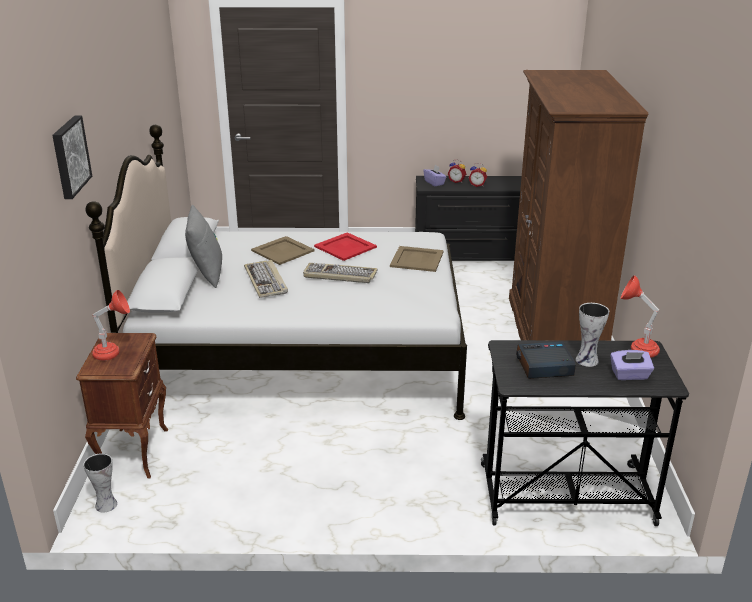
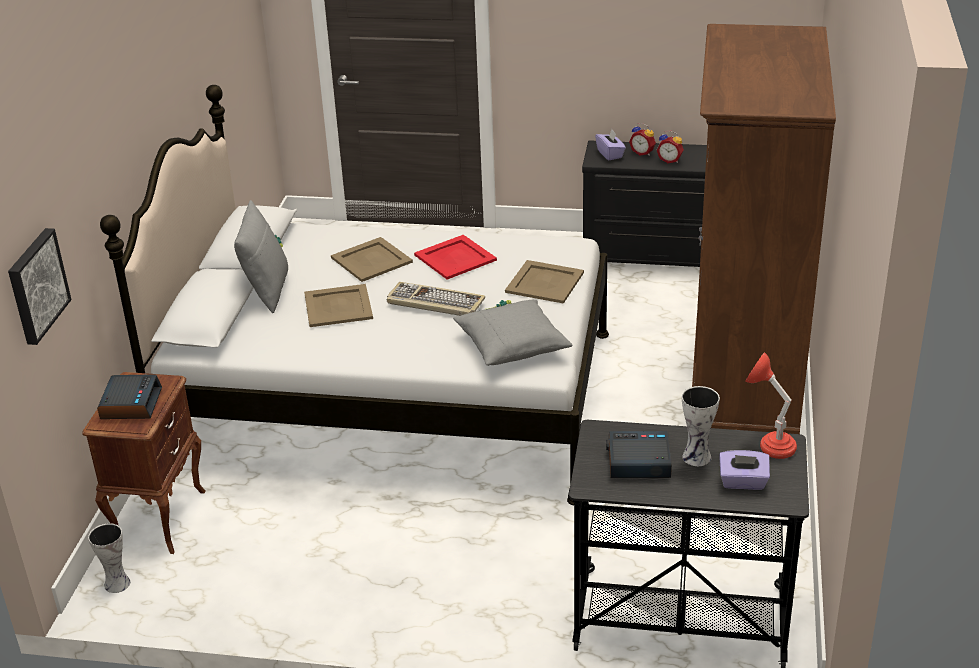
camera: 10 degrees right, 5 degrees up
(69, 156) = (79, 162): picture -> picture (36, 285)
(114, 354) = (130, 403): red table lamp -> alarm clock
(266, 281) = (339, 306): keyboard -> beige tray
(408, 301) = (512, 347): none -> grey pillow

